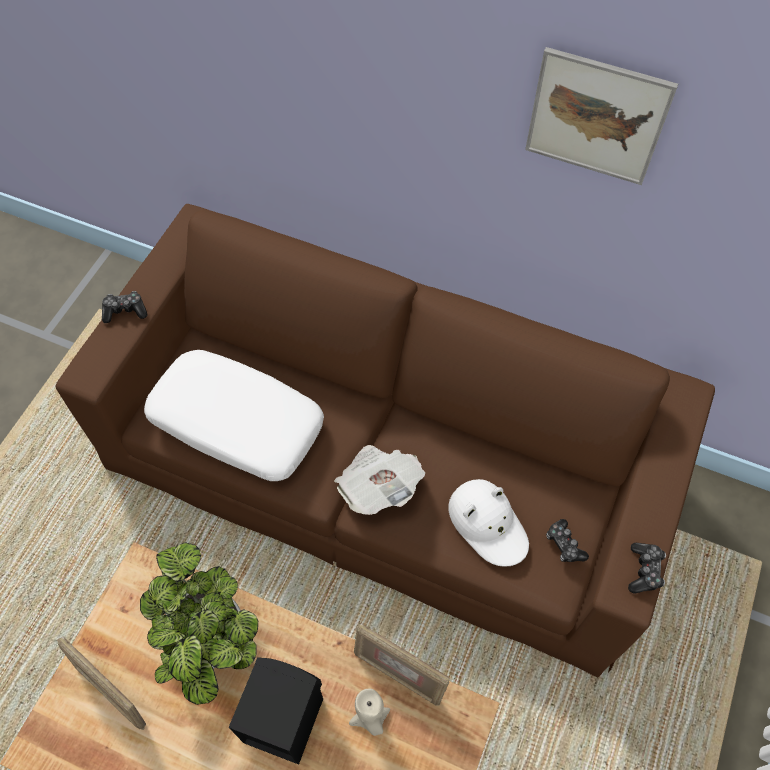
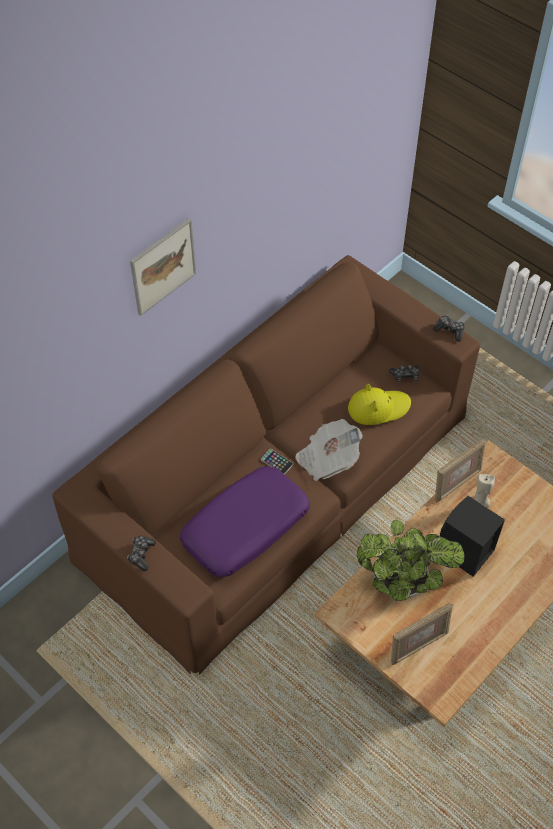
camera: 70 degrees left, 5 degrees down
(236, 424) = (246, 529): white pillow -> purple pillow
(348, 426) = (277, 462): none -> phone
(488, 524) = (378, 408): white hat -> yellow hat
(596, 117) = (257, 182): picture -> picture (163, 266)

